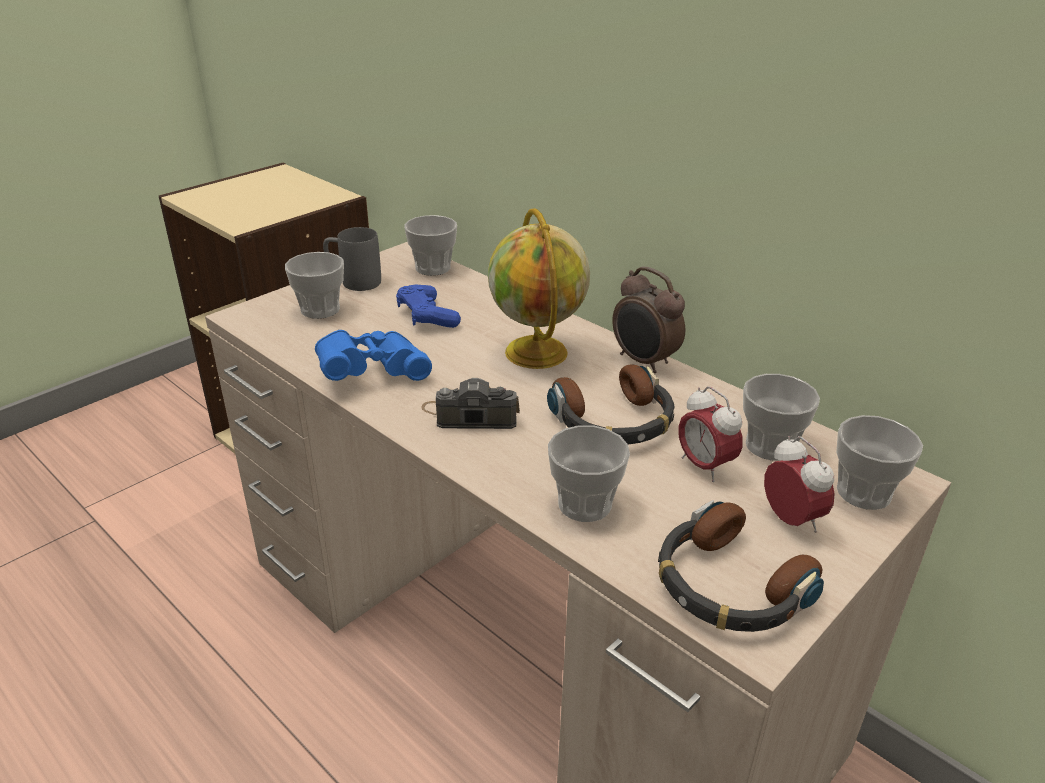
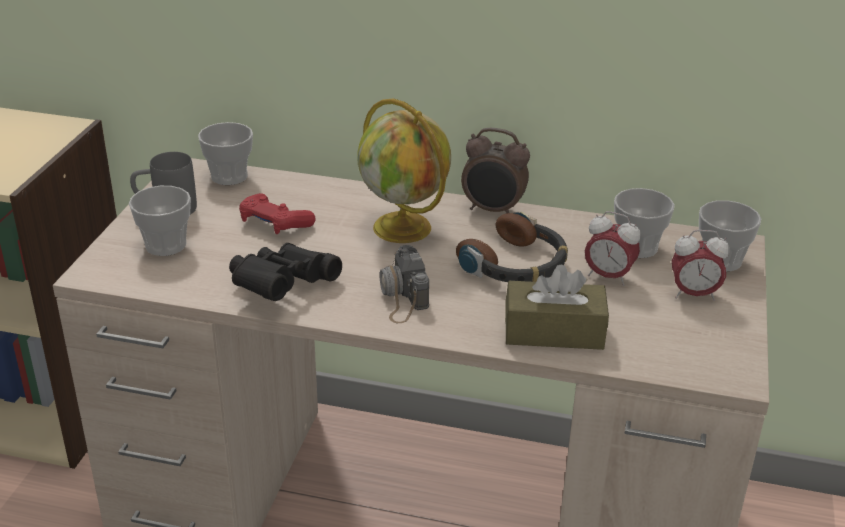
camera: 30 degrees left, 0 degrees up
(372, 373) = (281, 287): blue binoculars -> black binoculars
(427, 316) = (274, 223): blue game controller -> red game controller
(469, 415) = (402, 295): camera -> camera turned 75 degrees counterclockwise
(584, 504) = (554, 332): cup -> brown tissue box
(728, 585) = (692, 350): headphones -> none
(791, 520) = (693, 294): alarm clock -> alarm clock turned 150 degrees clockwise

